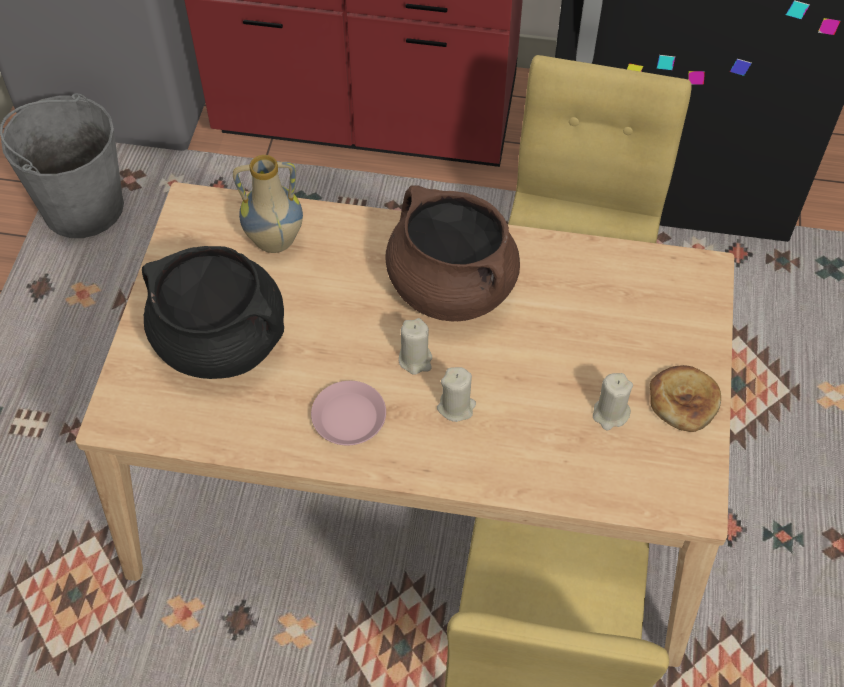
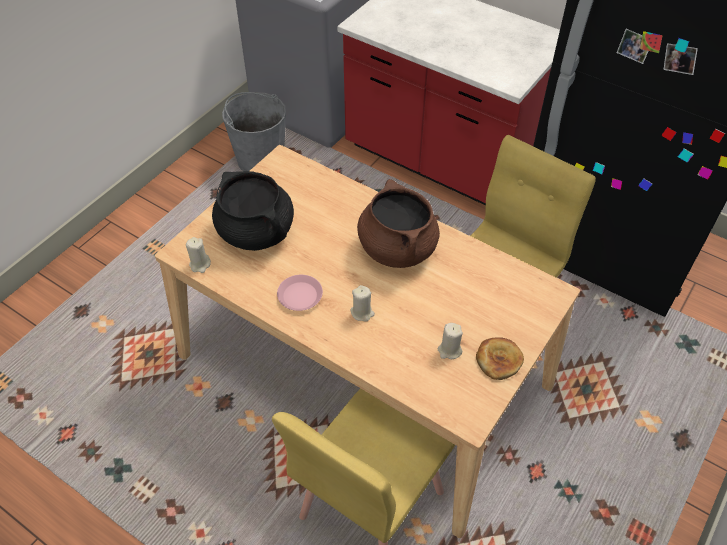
camera: 25 degrees right, 5 degrees down
(274, 242) = (314, 192): vase -> none
(415, 359) = (354, 279): beige candle -> beige candle (200, 264)

